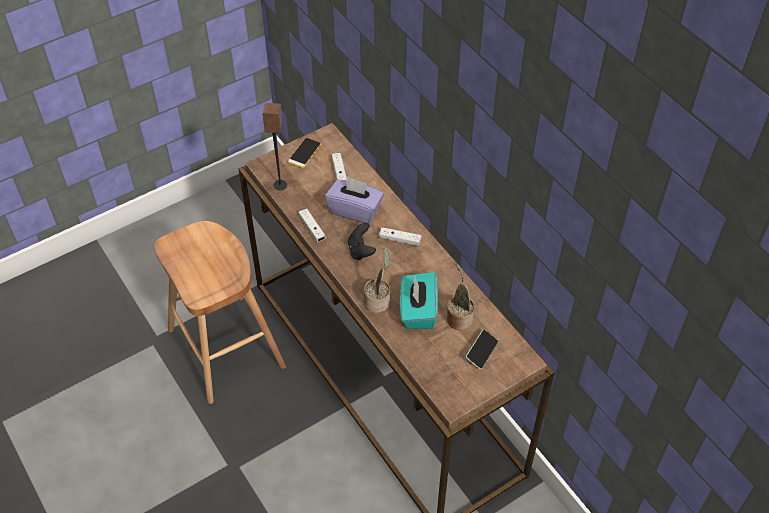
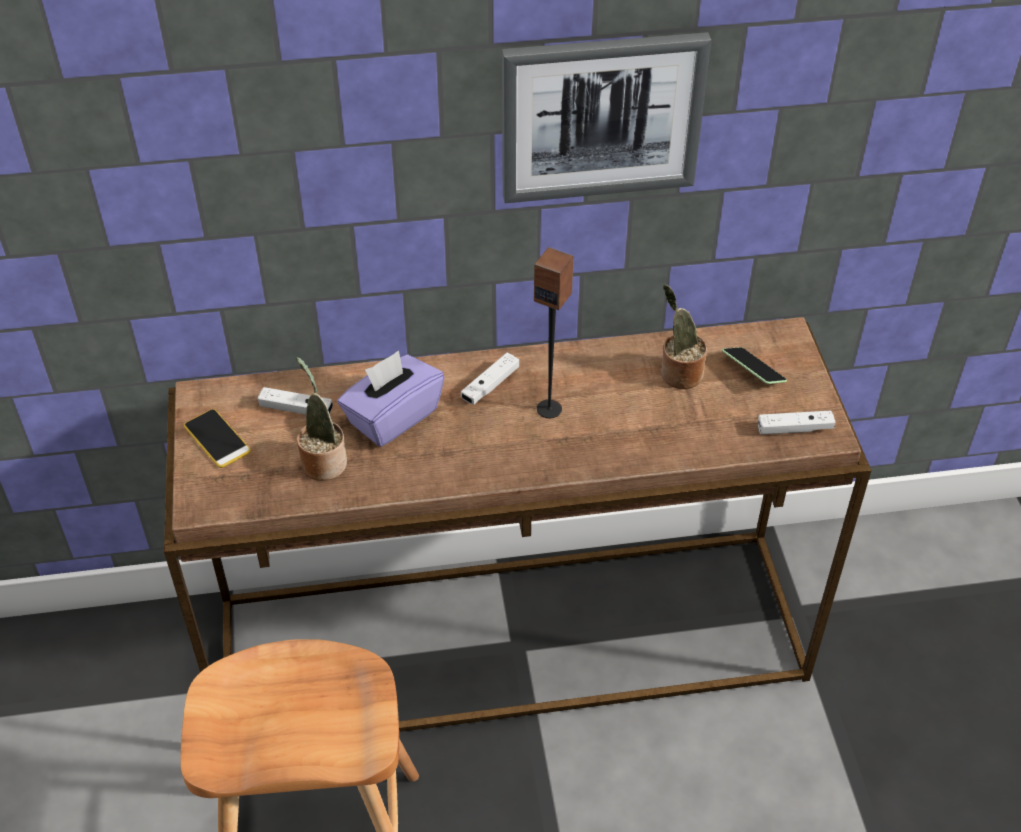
camera: 65 degrees left, 5 degrees down
(280, 185) = (266, 495): speaker -> speaker (549, 408)
(312, 228) = (394, 484): white game controller -> white game controller (794, 429)
(361, 250) = (482, 438): black game controller -> none
(378, 301) = (597, 452): potted plant -> potted plant (323, 461)
(418, 311) = (642, 413): turquoise tissue box -> none
(488, 162) = (601, 116): none -> picture

